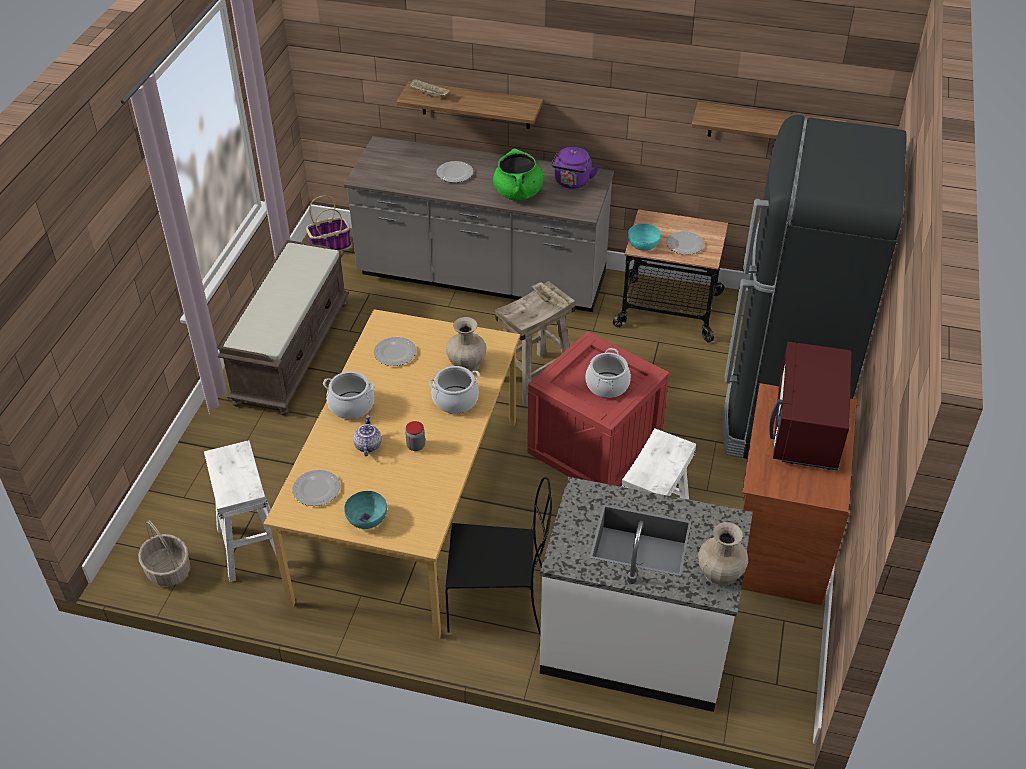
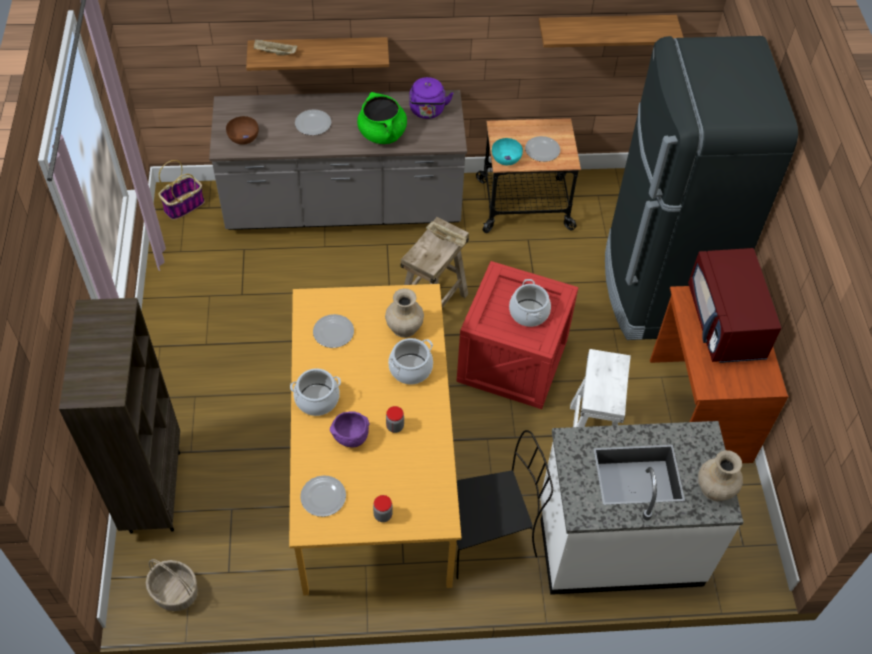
camera: 20 degrees left, 10 degrees up
(190, 478) = (154, 491): none -> brown bookcase
(250, 546) = (243, 545): white stool -> none
(291, 351) = (194, 330): brown bench -> none
(366, 519) = (383, 515): turquoise bowl -> jar
(367, 445) = (350, 438): teapot -> purple bowl
(383, 173) = (243, 137): none -> brown bowl

